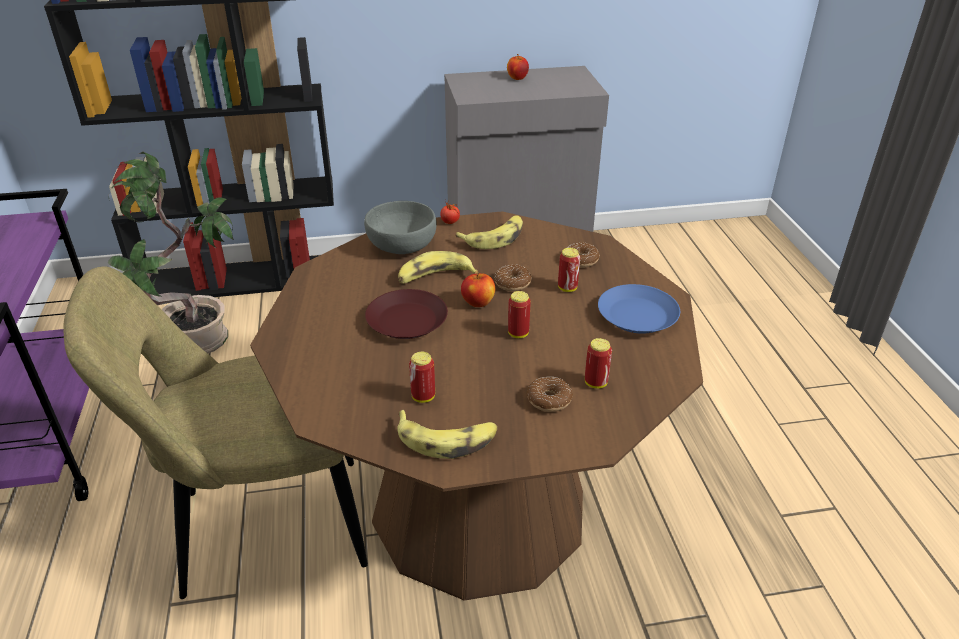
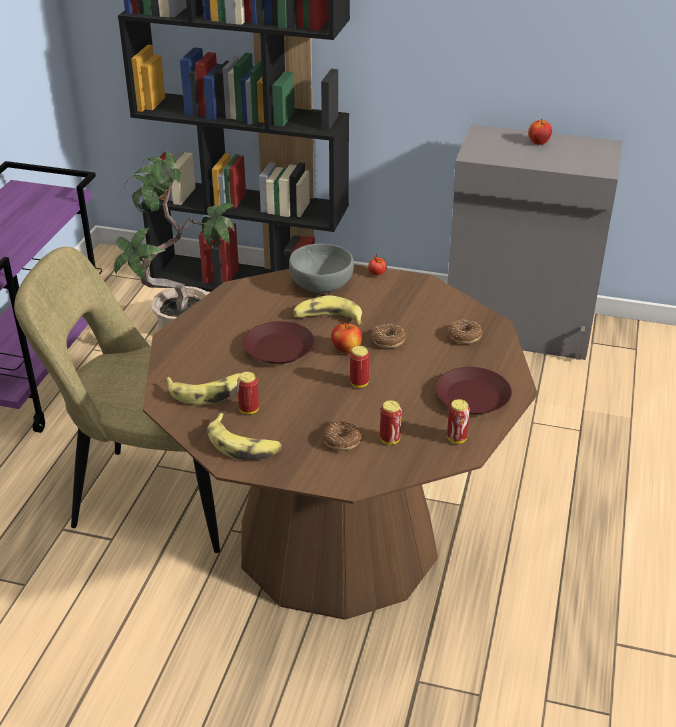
camera: 25 degrees right, 0 degrees up
(494, 238) = (404, 297): banana -> banana (207, 392)
(567, 288) = (431, 357): can -> can (456, 438)
(637, 315) = (473, 397): blue plate -> brown plate

